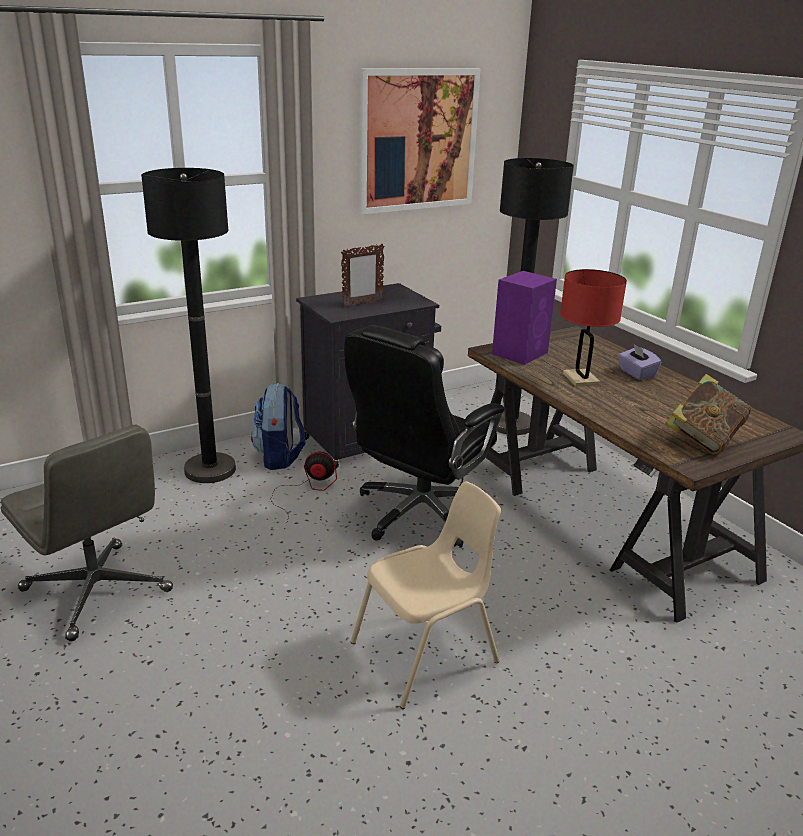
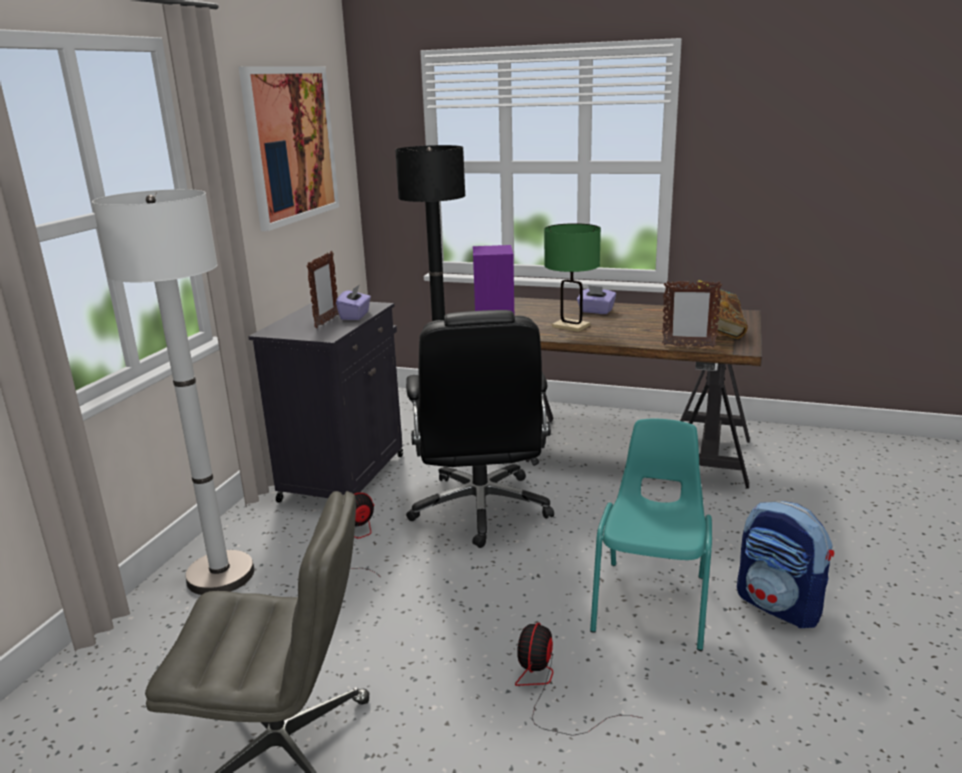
camera: 40 degrees left, 5 degrees down
(210, 470) = (220, 575): black floor lamp -> white floor lamp
(267, 657) = (549, 690): none -> fan
(280, 457) = (279, 528): backpack -> backpack (779, 606)
(389, 306) = (355, 315): none -> purple tissue box
(427, 653) = (652, 602): beige chair -> turquoise chair
(580, 379) = (571, 326): red table lamp -> green table lamp
(644, 440) = (688, 346): none -> picture frame

